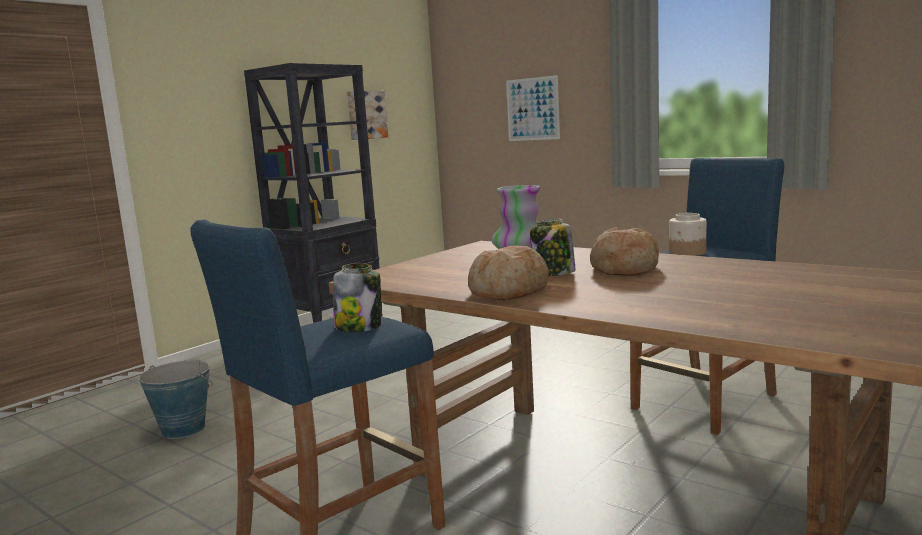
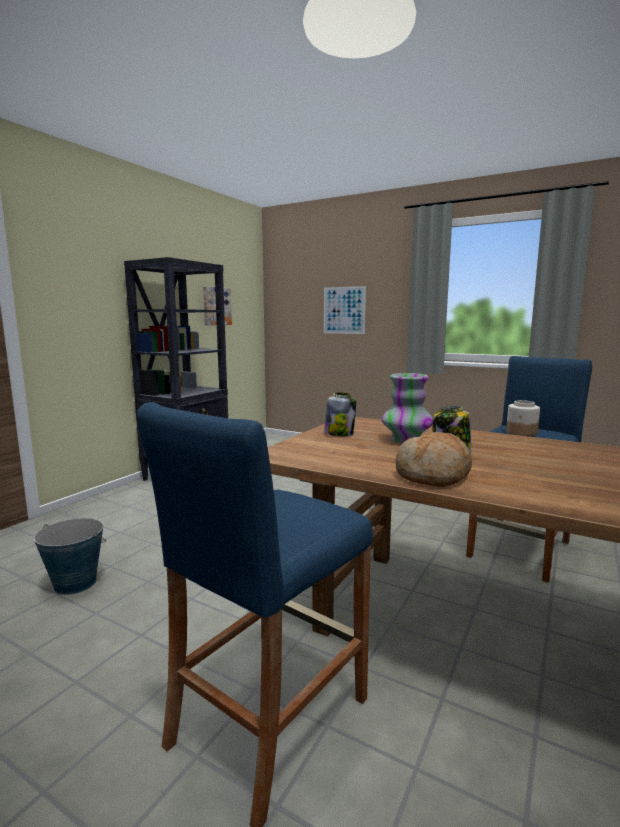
camera: 10 degrees left, 0 degrees up
(359, 327) = (303, 513): jar -> jar (339, 433)
(623, 269) = (506, 451): bread -> none

